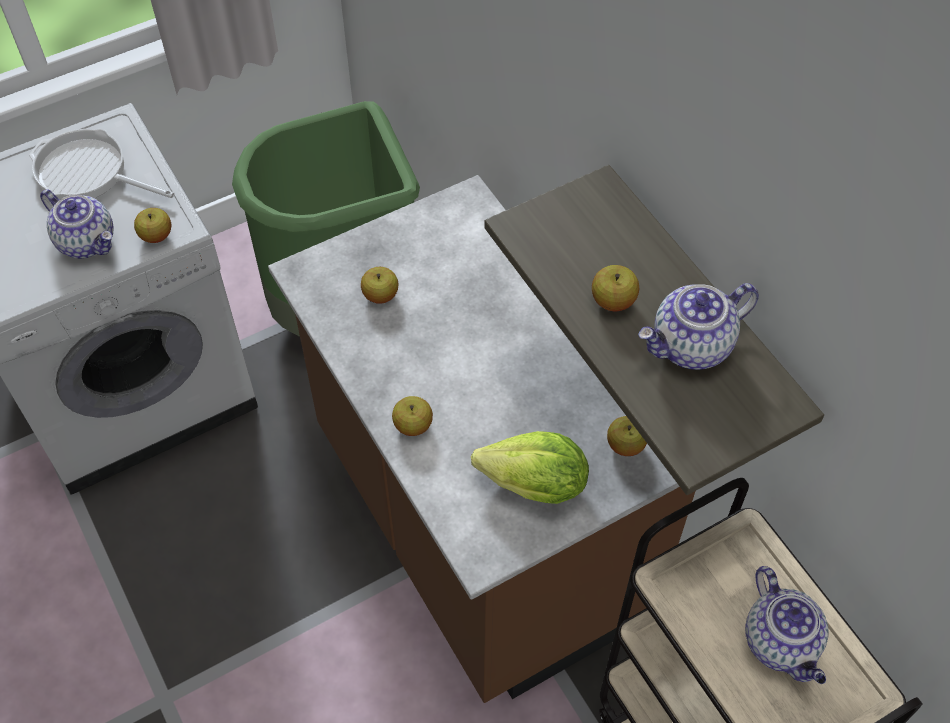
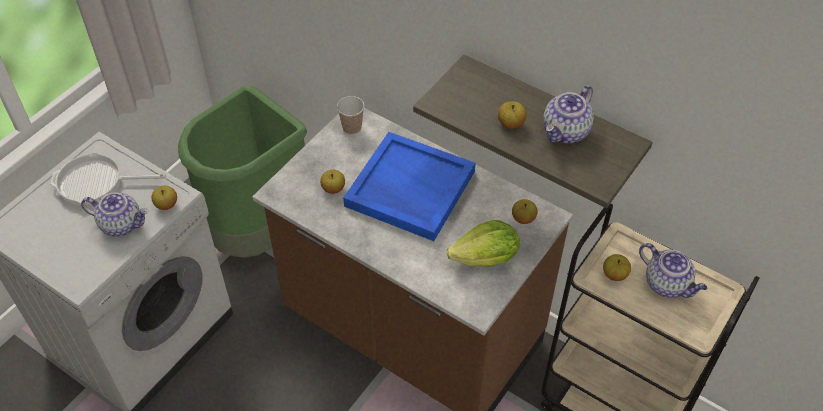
camera: 25 degrees left, 5 degrees down
(413, 425) = (396, 253): apple -> apple (614, 274)
(456, 215) = (352, 128): none -> cup
(484, 335) = (409, 189): none -> blue tray

